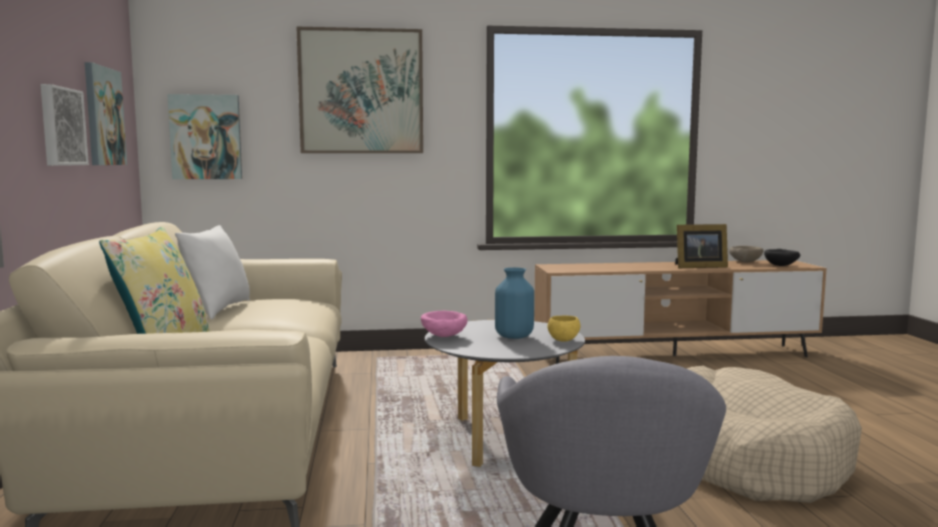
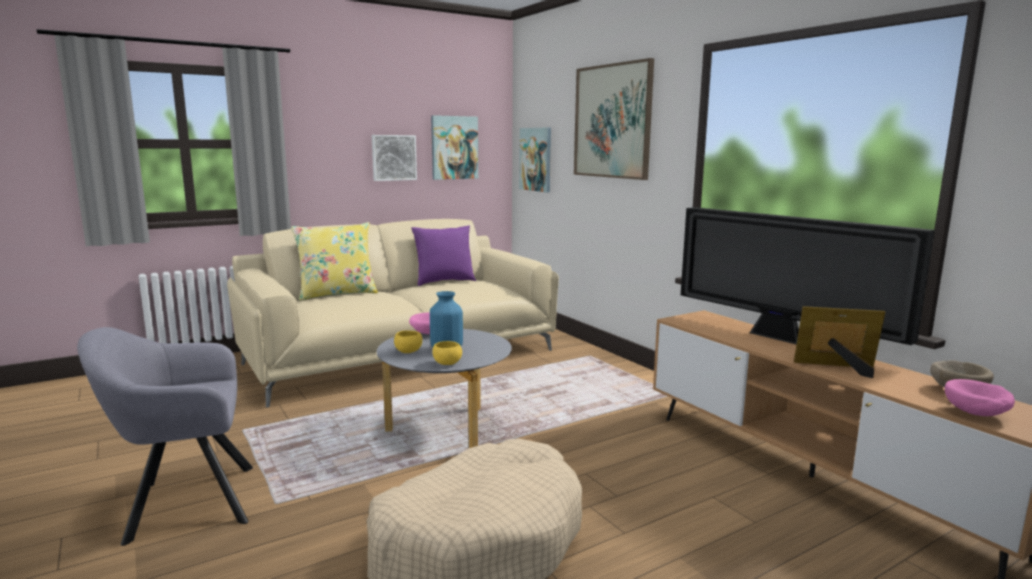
camera: 65 degrees right, 5 degrees up
(217, 310) = (444, 282): white pillow -> purple pillow
(506, 347) = (408, 352): none -> yellow bowl
(627, 264) = (780, 338): none -> television
(698, 267) = (838, 368): picture frame -> picture frame turned 135 degrees clockwise
(782, 266) = (976, 414): black bowl -> pink bowl

